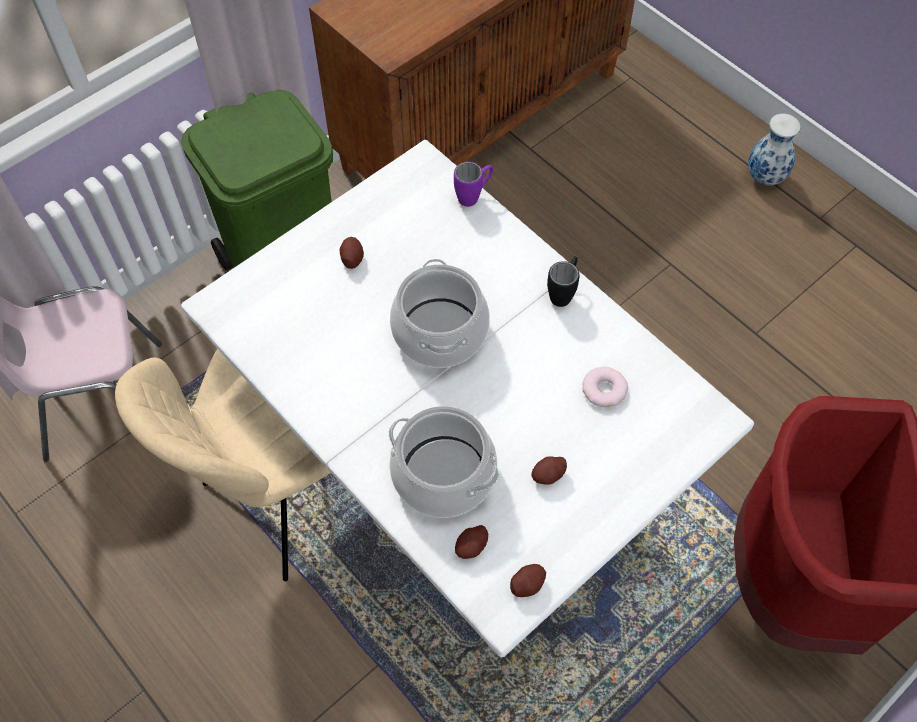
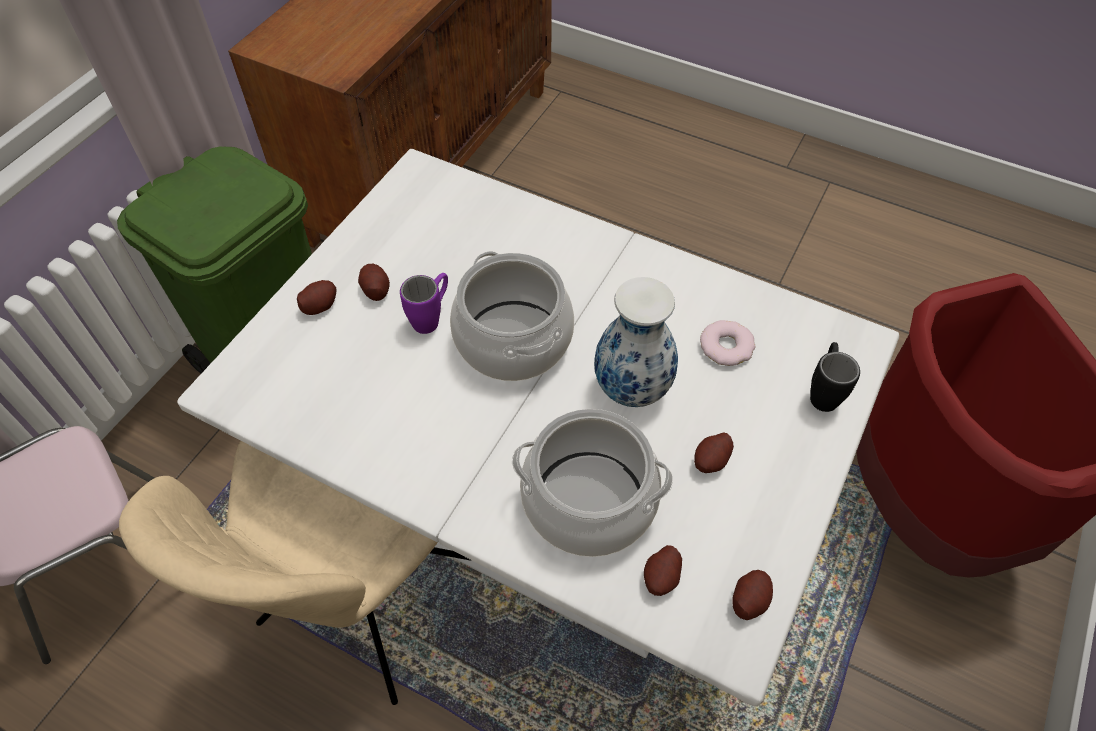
camera: 20 degrees left, 5 degrees down
(306, 259) = (320, 305): none -> potato
(474, 196) = (489, 189): purple mug -> purple mug (431, 318)
(563, 292) = (632, 259): black mug -> black mug (823, 392)
(765, 177) = (722, 145): vase -> vase (633, 389)

